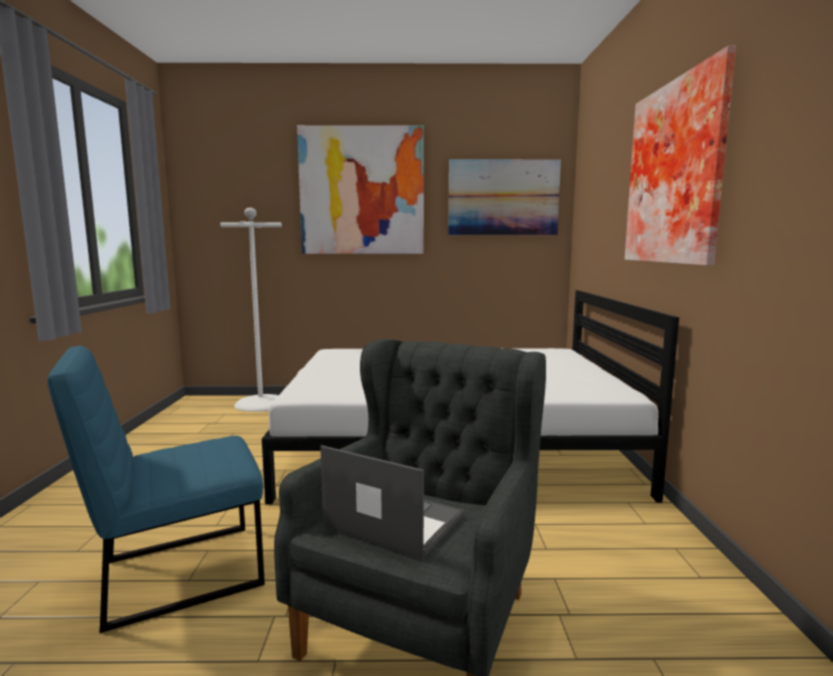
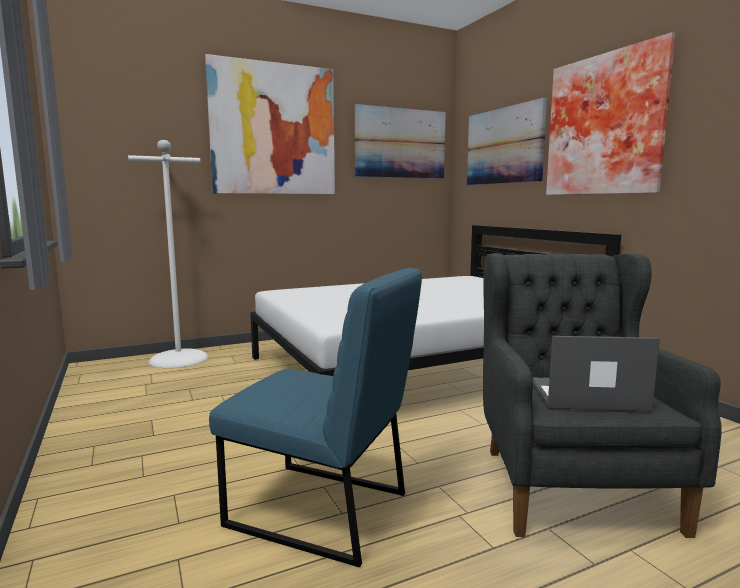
camera: 25 degrees left, 0 degrees up
(177, 573) = (322, 511): blue chair -> blue chair turned 105 degrees counterclockwise
(604, 198) = (504, 146): none -> picture

